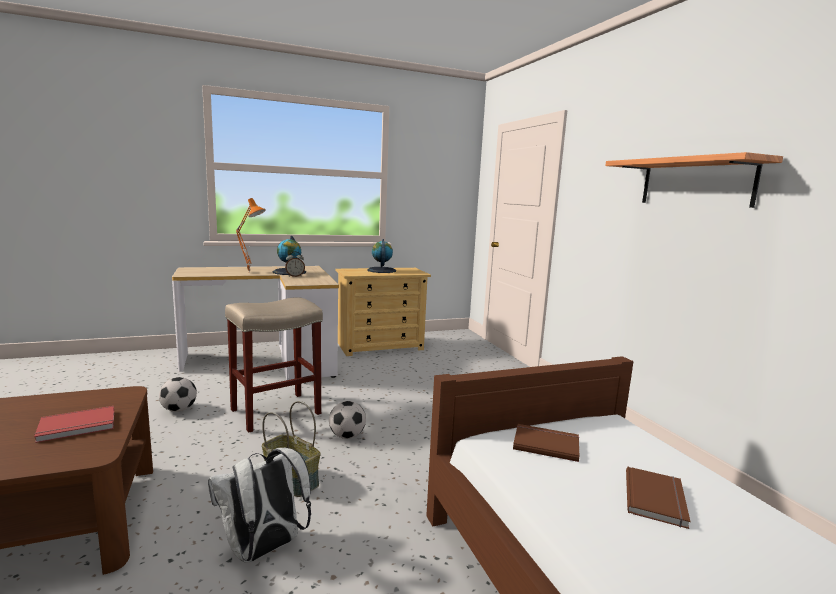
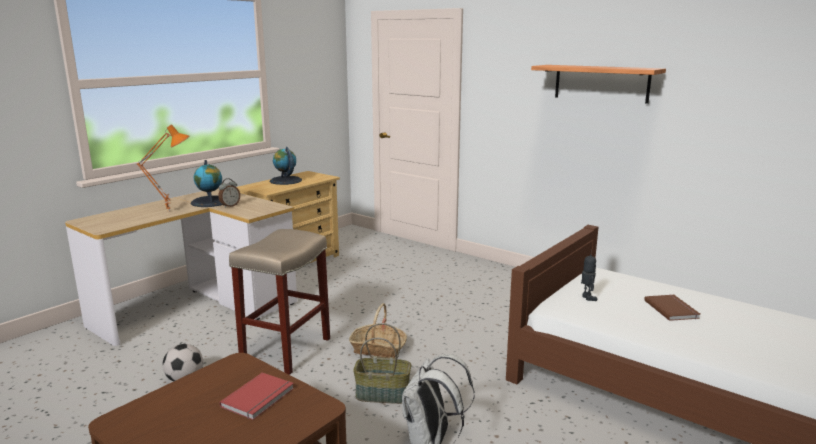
camera: 30 degrees left, 5 degrees up
(347, 436) = (378, 348): football -> basket
(545, 443) = (587, 298): brown book -> toy robot

